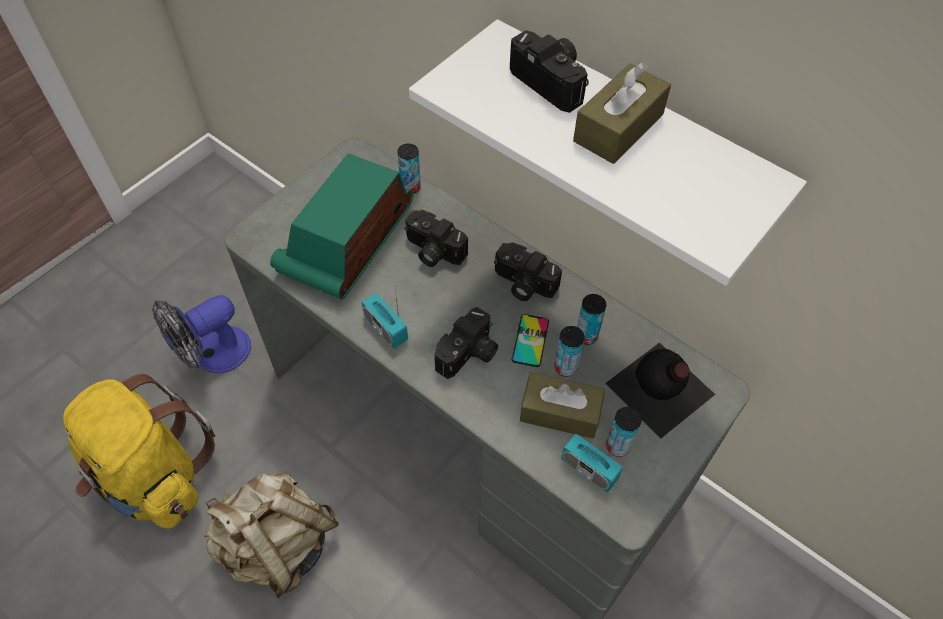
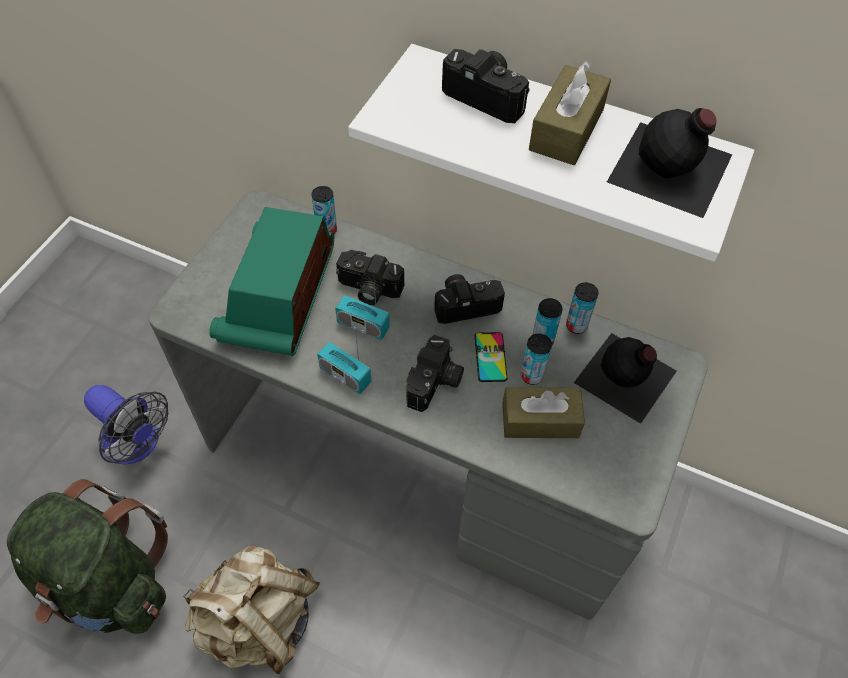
camera: 15 degrees left, 0 degrees up
(154, 476) = (109, 583): yellow backpack -> green backpack
(213, 355) = (137, 444): fan -> fan turned 90 degrees counterclockwise
(522, 284) = (466, 304): camera -> camera turned 150 degrees clockwise
(589, 469) = (583, 468): radio -> radio (363, 326)
(617, 446) = (603, 440): can -> can (576, 325)
(711, 186) = (671, 169): none -> black bottle

